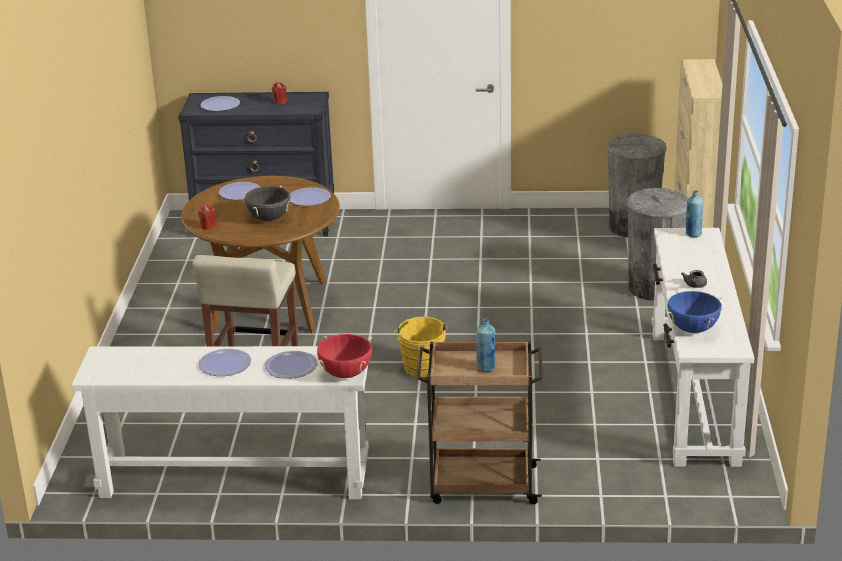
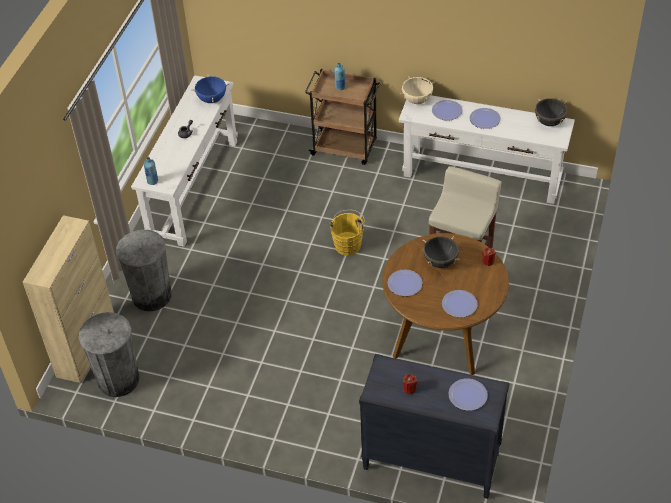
camera: 165 degrees left, 20 degrees up
(114, 374) = (549, 122): none -> black cooking pot
(346, 374) = (417, 100): red cooking pot -> beige cooking pot

